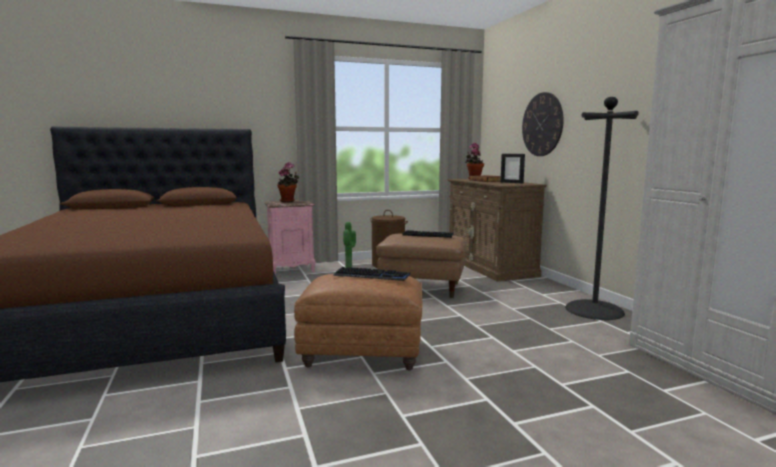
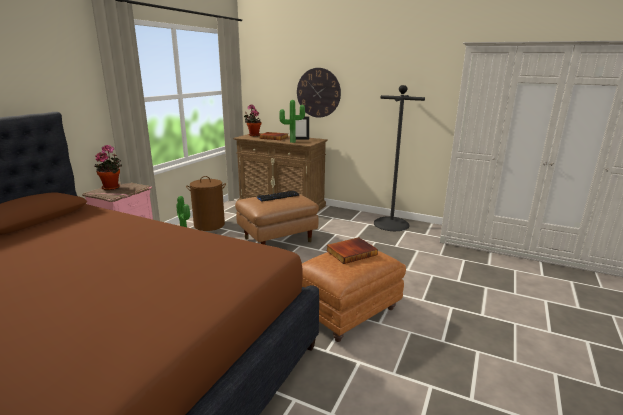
camera: 45 degrees left, 10 degrees up
(372, 275) = (351, 252): keyboard -> book
(494, 183) = (292, 141): none -> potted plant

